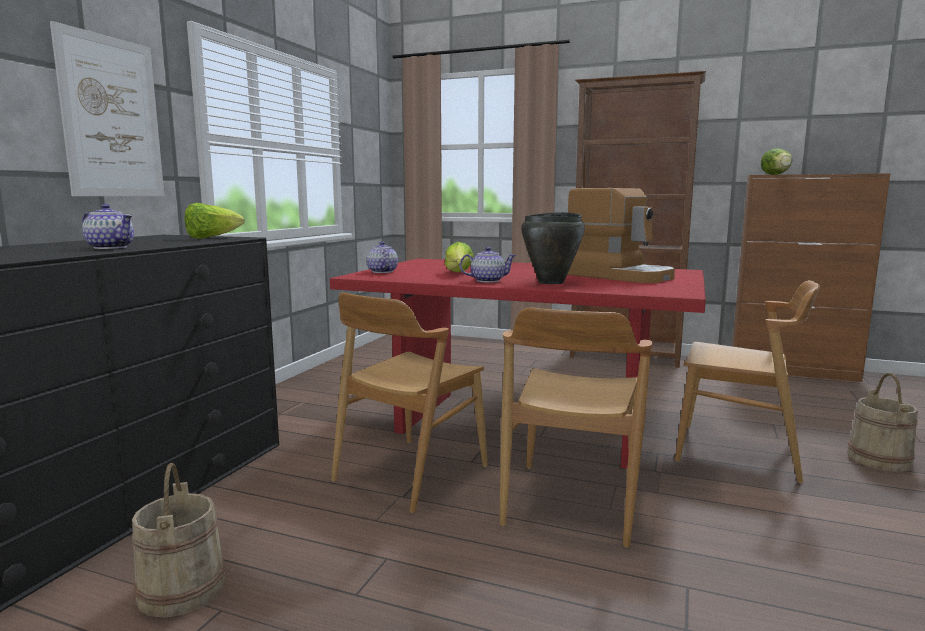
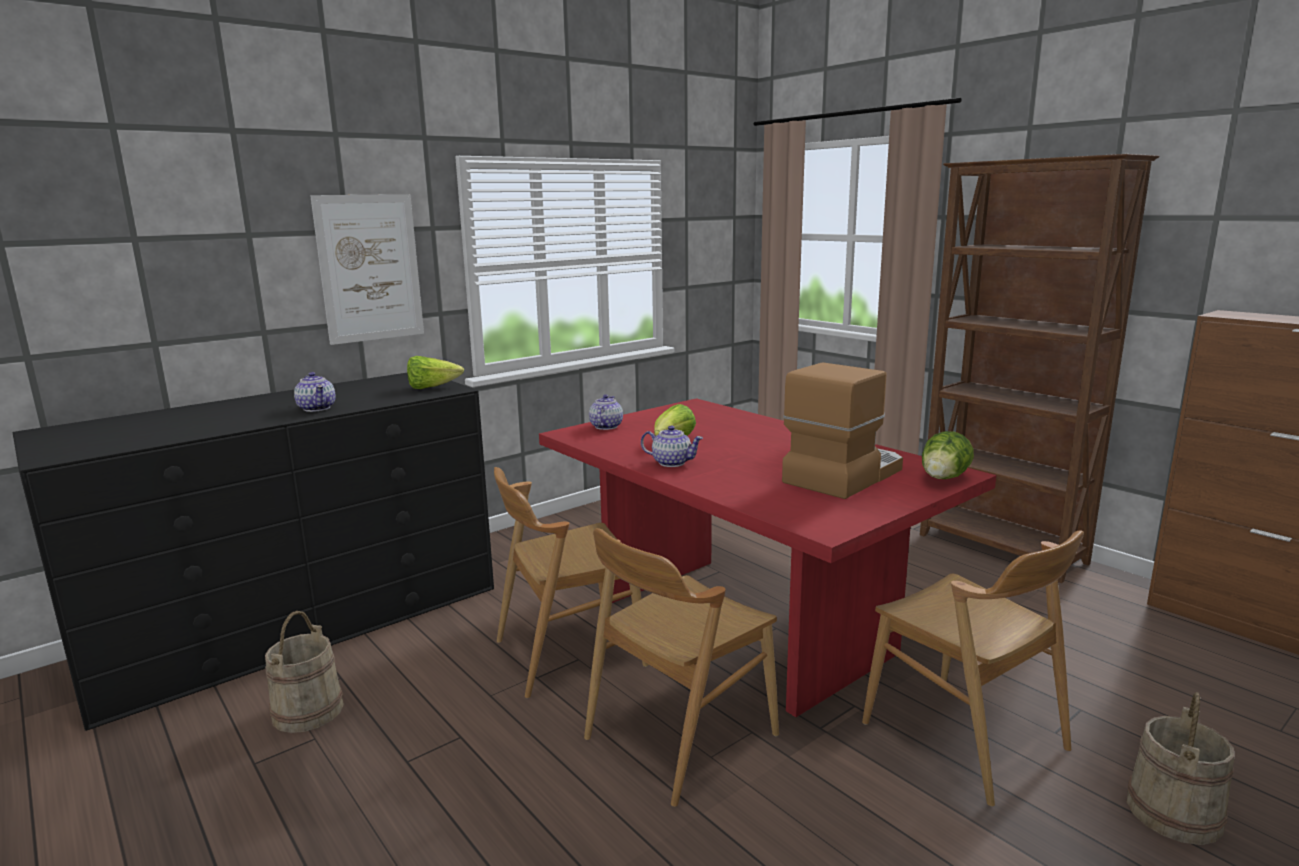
camera: 30 degrees right, 5 degrees up
(551, 282) = (731, 477): black cooking pot -> none
(620, 276) = (842, 475): coffee machine -> coffee machine turned 120 degrees counterclockwise
(777, 174) = (1252, 317): lettuce -> lettuce (943, 479)

